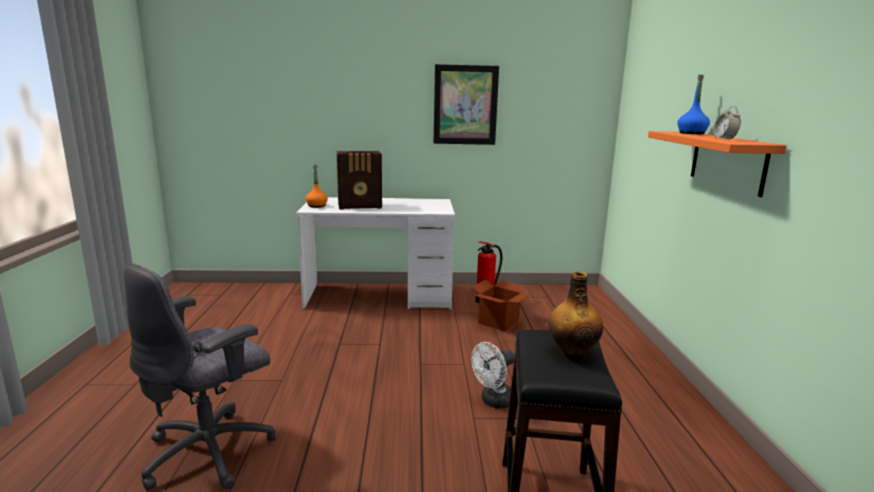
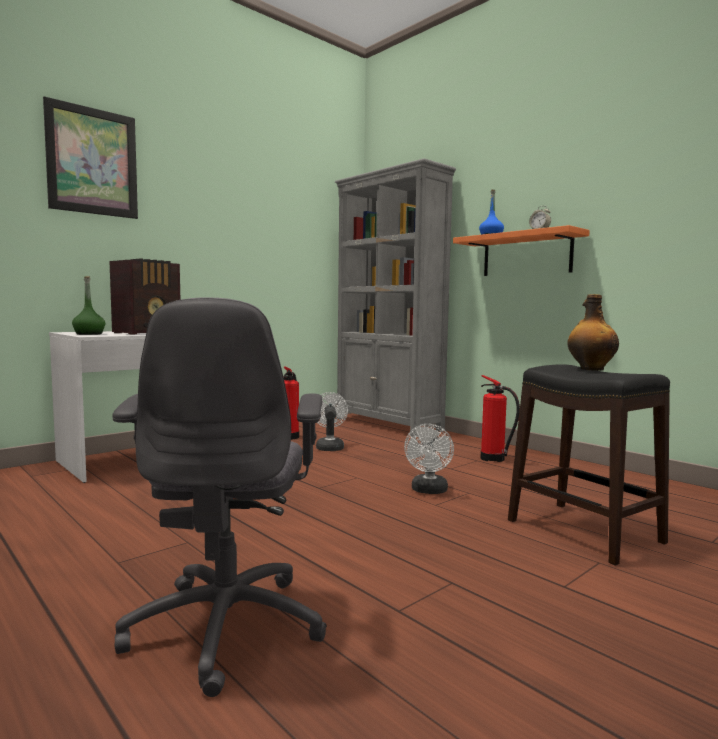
camera: 40 degrees left, 10 degrees down
(317, 206) = (89, 334): orange bottle -> green bottle
(465, 105) = (236, 224): picture -> picture (92, 161)
(498, 322) = (329, 447): cardboard box -> white fan
(597, 309) = (388, 424): none -> grey bookcase
(625, 388) = (494, 459): none -> fire extinguisher

